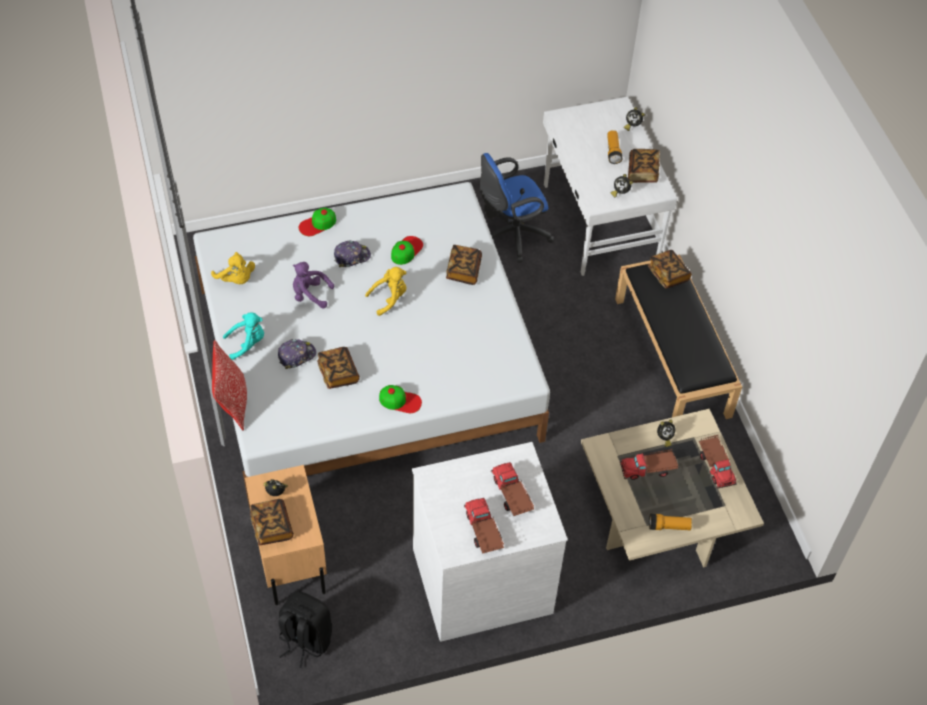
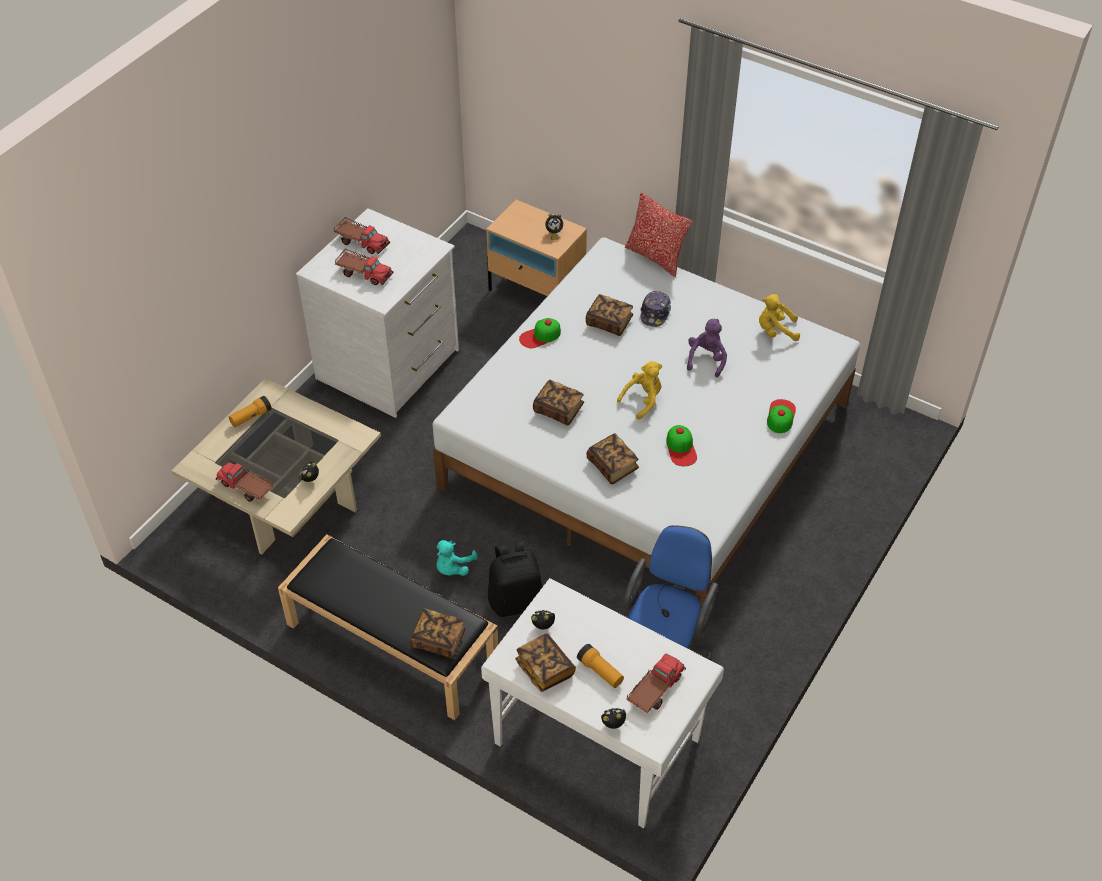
camera: 140 degrees right, 5 degrees down
(247, 343) = (701, 297): turquoise plush toy -> turquoise plush toy (453, 567)
(272, 527) = (531, 216): book -> book (558, 410)
(304, 639) = (471, 261): black backpack -> black backpack (516, 600)
(310, 294) = (706, 359): purple plush toy -> purple plush toy turned 45 degrees counterclockwise
(351, 256) = (716, 410): cap -> none
(389, 298) = (643, 400): yellow plush toy -> yellow plush toy turned 150 degrees counterclockwise
(648, 469) = (303, 447): toy truck -> toy truck (654, 689)

